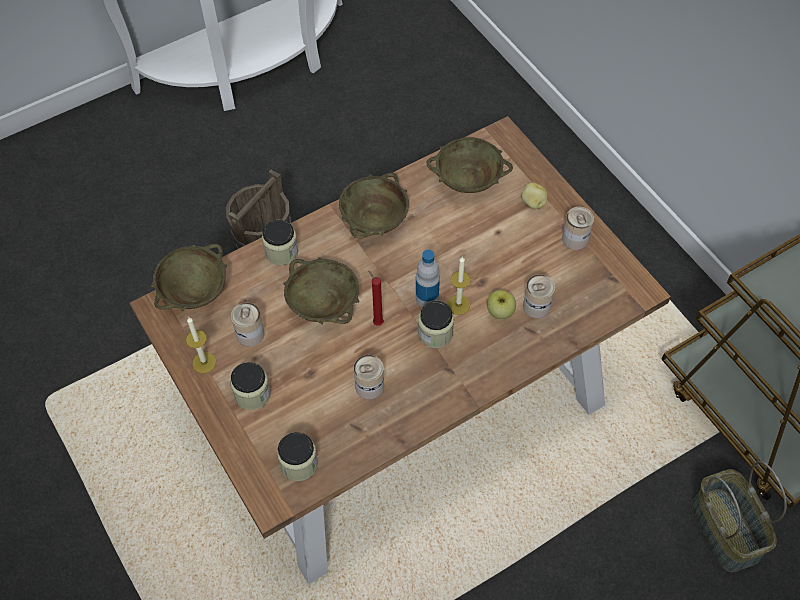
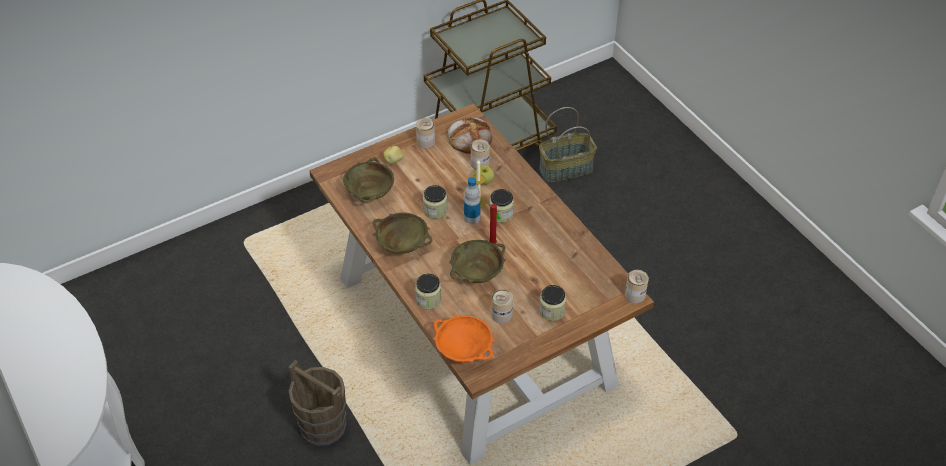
camera: 90 degrees left, 10 degrees down
(194, 292) = (464, 351): beige bowl -> orange bowl
(204, 362) = (526, 341): candle -> none
(299, 464) = (603, 284): jar -> jar (435, 210)
(369, 386) = (543, 248): can -> can (635, 295)
(591, 293) = (470, 137): none -> bread

